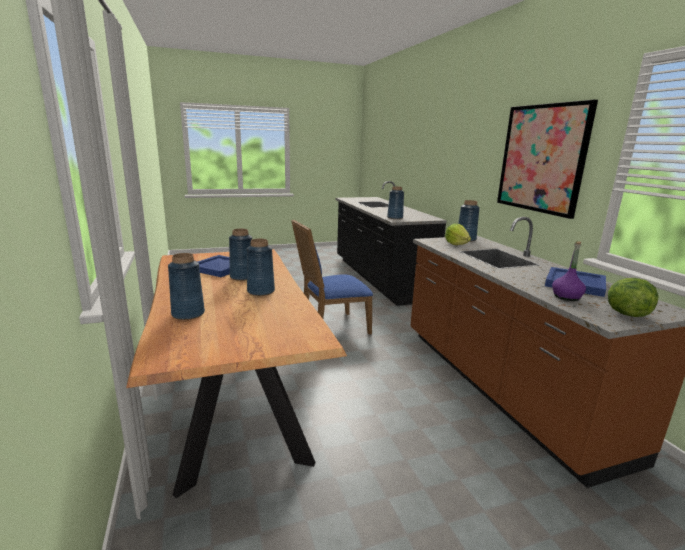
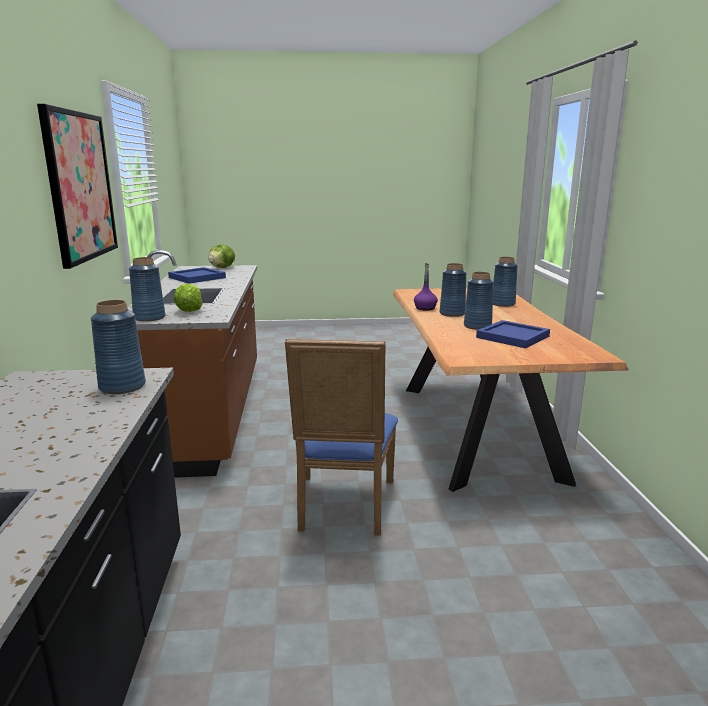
camera: 165 degrees left, 0 degrees up
(331, 328) = (343, 508): blue chair -> blue chair turned 105 degrees clockwise
(566, 297) = (231, 273): purple bottle -> purple bottle (425, 308)

